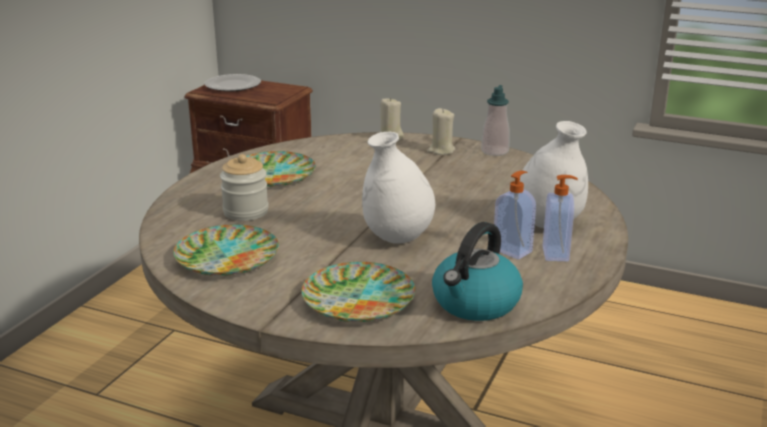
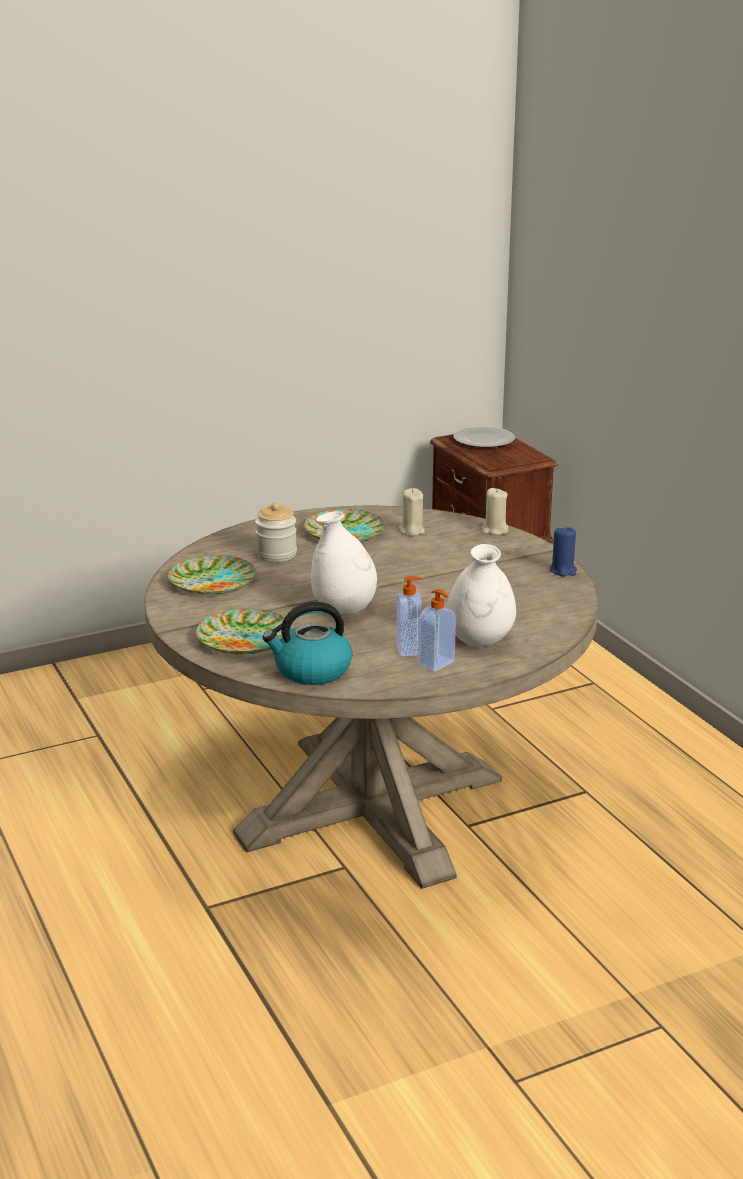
camera: 40 degrees right, 0 degrees up
(441, 151) = (516, 555): beige candle -> beige candle (411, 531)
(495, 151) = (563, 570): soap dispenser -> blue candle

